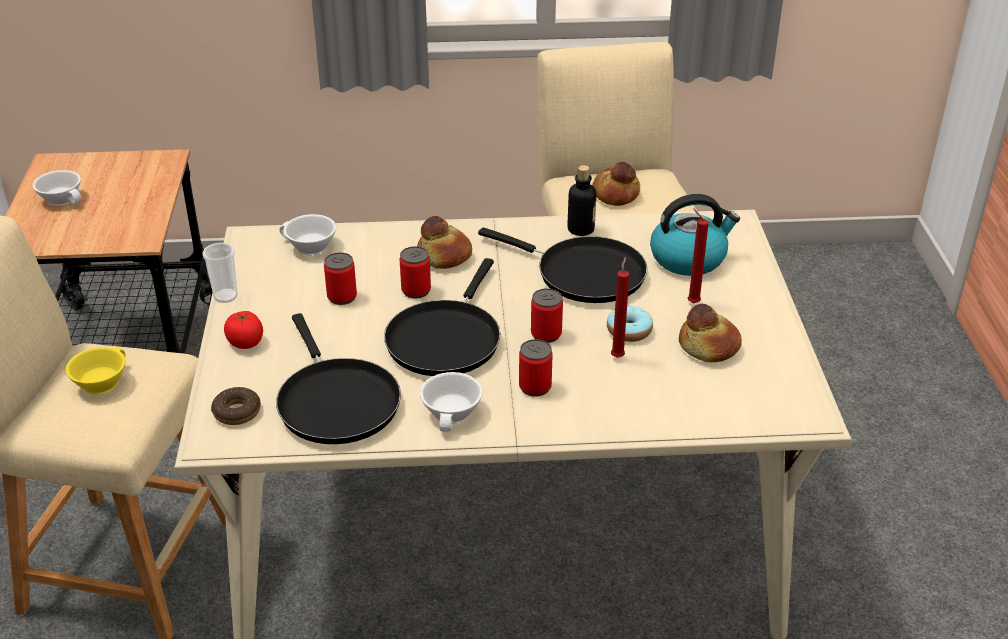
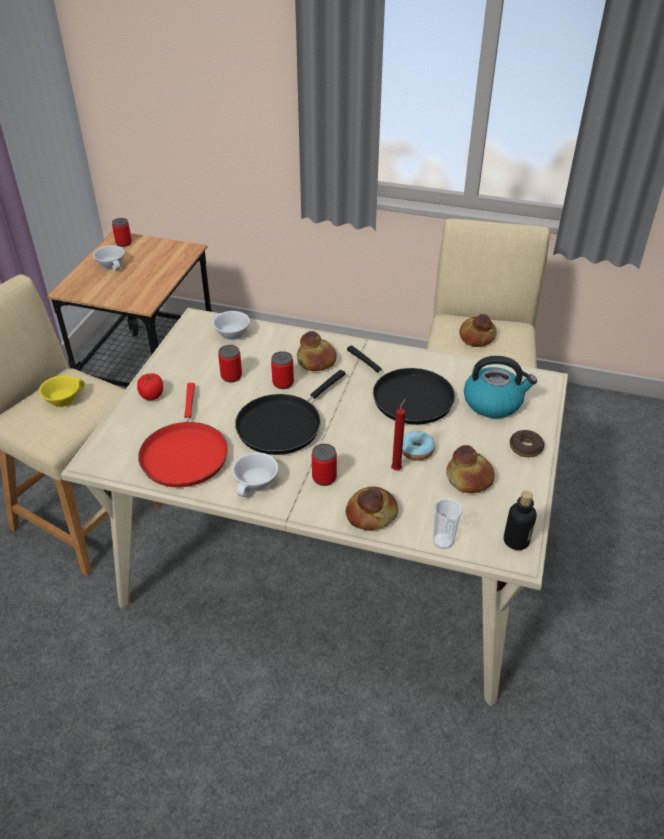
camera: 20 degrees right, 5 degrees up
(225, 296) = (158, 358): cup -> cup (443, 541)
(237, 412) = (118, 444): donut -> donut (525, 447)
(336, 401) = (184, 453): black frying pan -> red frying pan
(546, 334) = (354, 438): can -> can (124, 243)
(580, 229) = (425, 361): bottle -> bottle (516, 541)
(617, 414) = (371, 514): none -> bread
(691, 302) = (476, 439): red candle -> none

